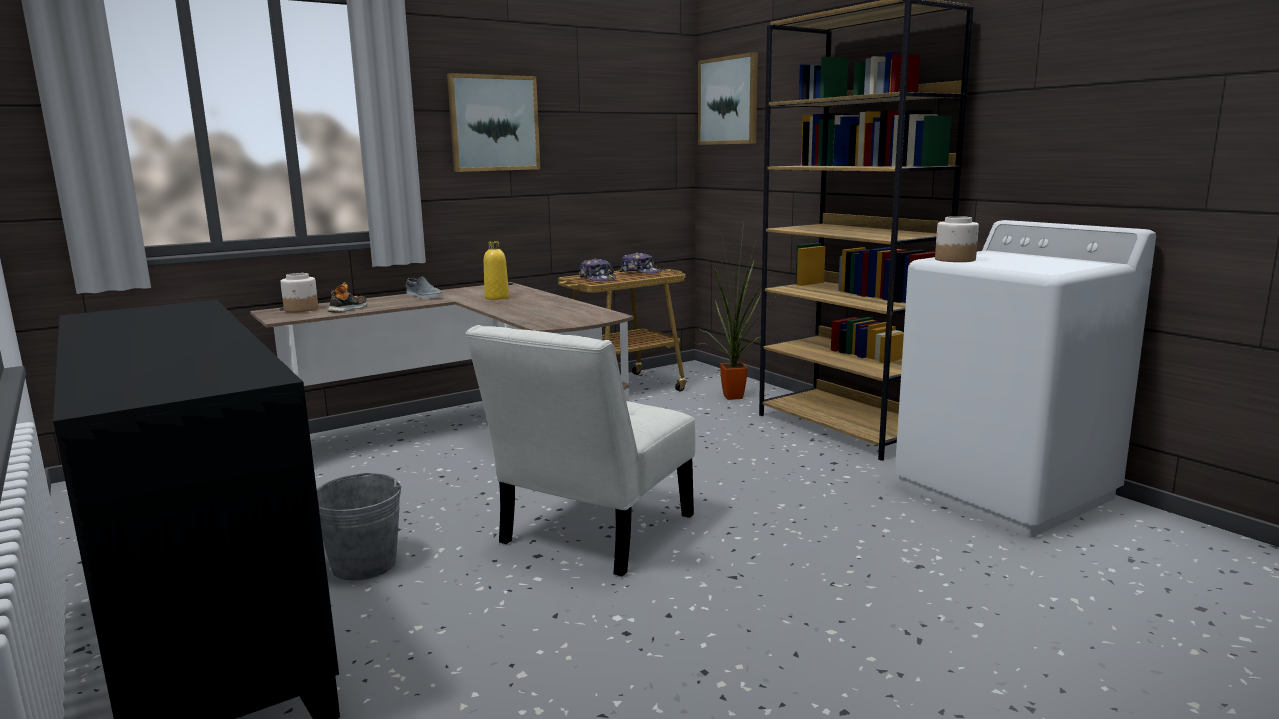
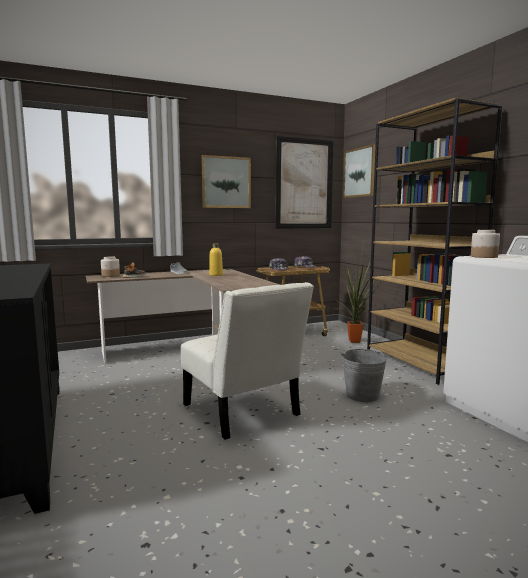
camera: 10 degrees right, 5 degrees down
(364, 564) = (108, 418): grey bucket -> grey bucket (362, 395)
(592, 534) = (243, 413): white chair -> white chair turned 75 degrees counterclockwise
(631, 121) = (304, 184): none -> picture

